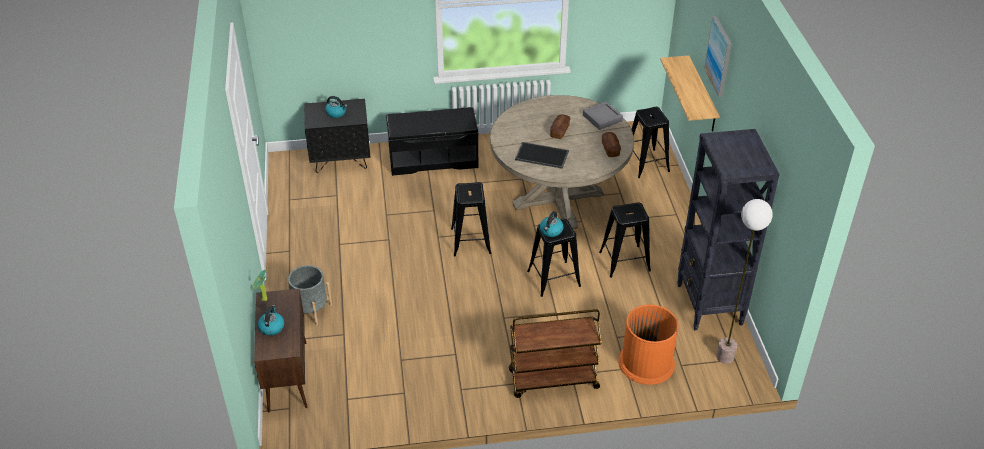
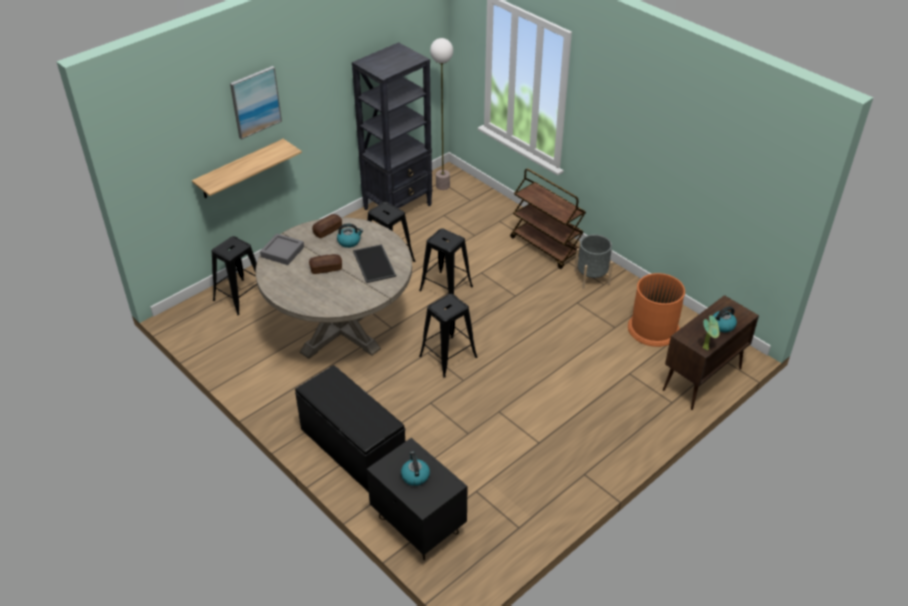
camera: 125 degrees left, 0 degrees up
(311, 310) = (630, 409): grey planter -> grey planter (591, 277)
(551, 231) = (450, 241): kettle -> kettle (349, 241)
(646, 362) = (484, 214): orange trash can -> orange trash can (653, 328)

